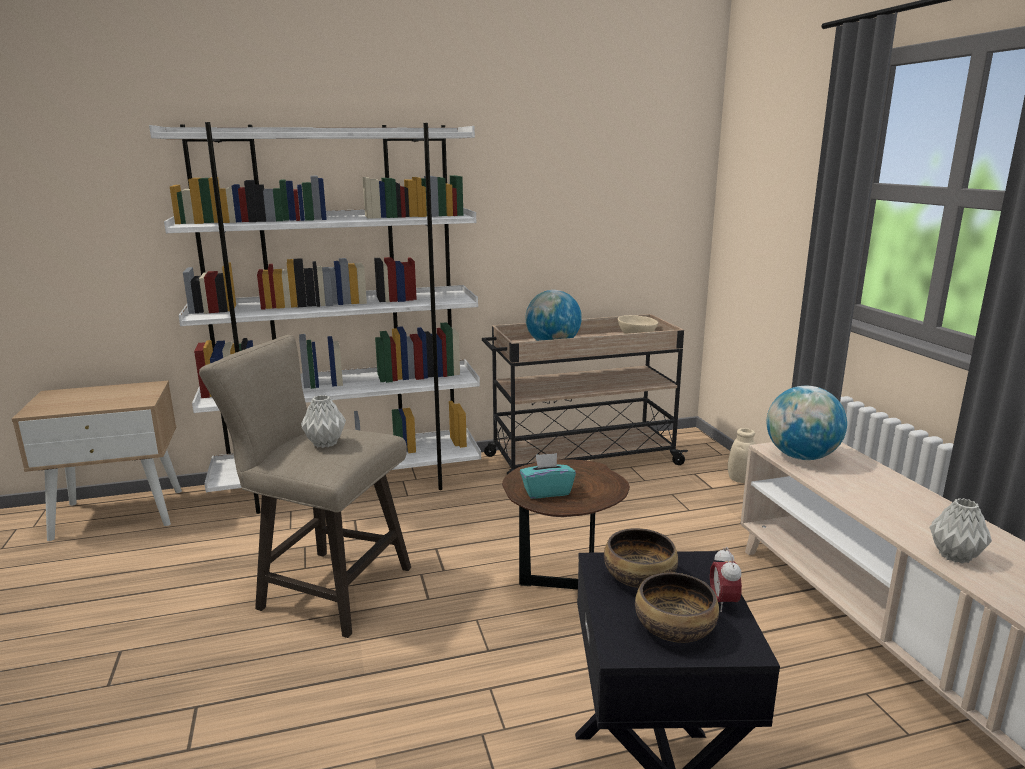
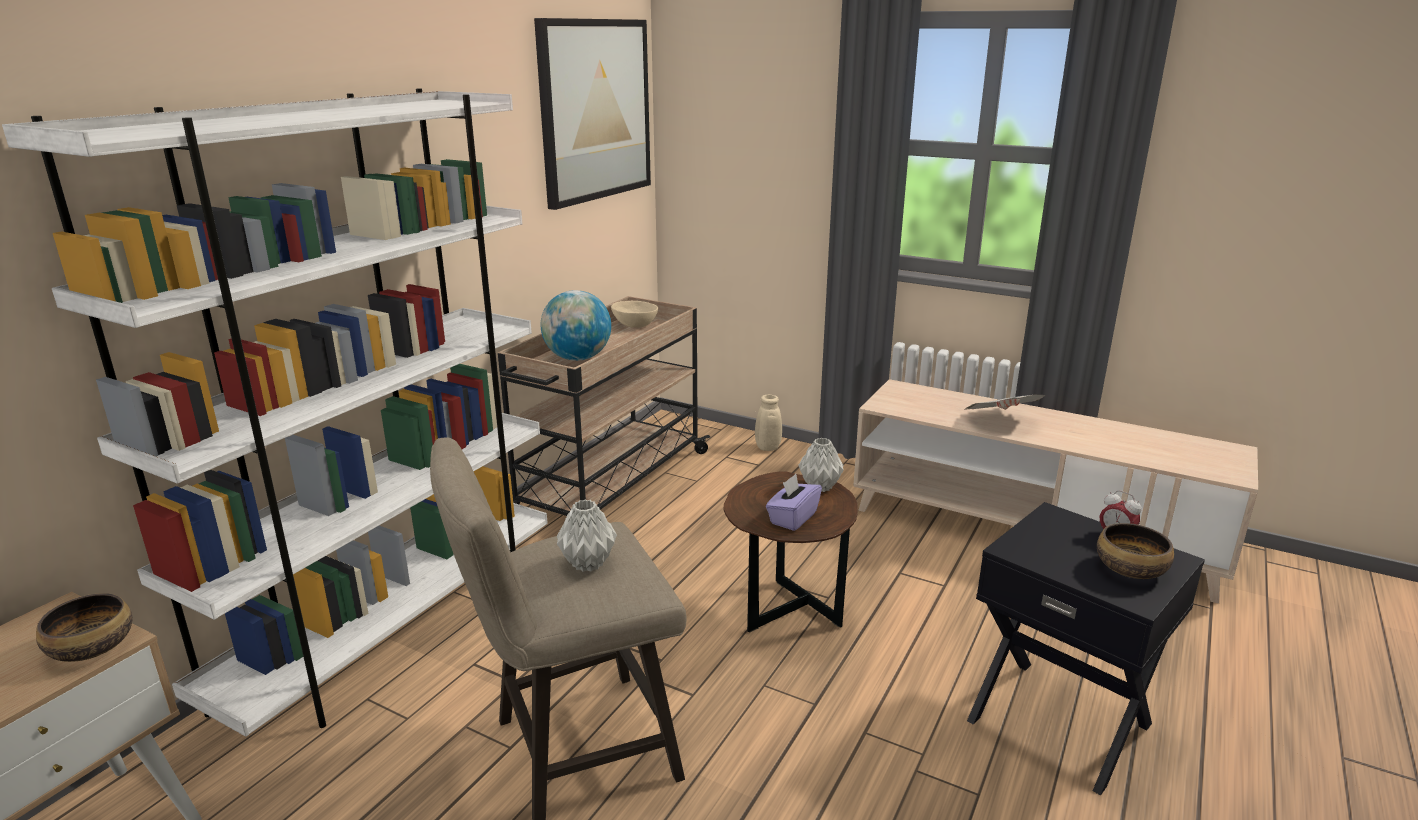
camera: 45 degrees left, 5 degrees up
(546, 491) = (792, 518): turquoise tissue box -> purple tissue box
(637, 155) = (595, 110): none -> picture
(639, 577) = (1048, 546): bowl -> bowl (92, 646)
(801, 457) = (907, 405): globe -> none
(876, 499) = (1000, 421): none -> newspaper
(954, 557) = (1097, 445): grey vase -> grey vase (820, 487)

